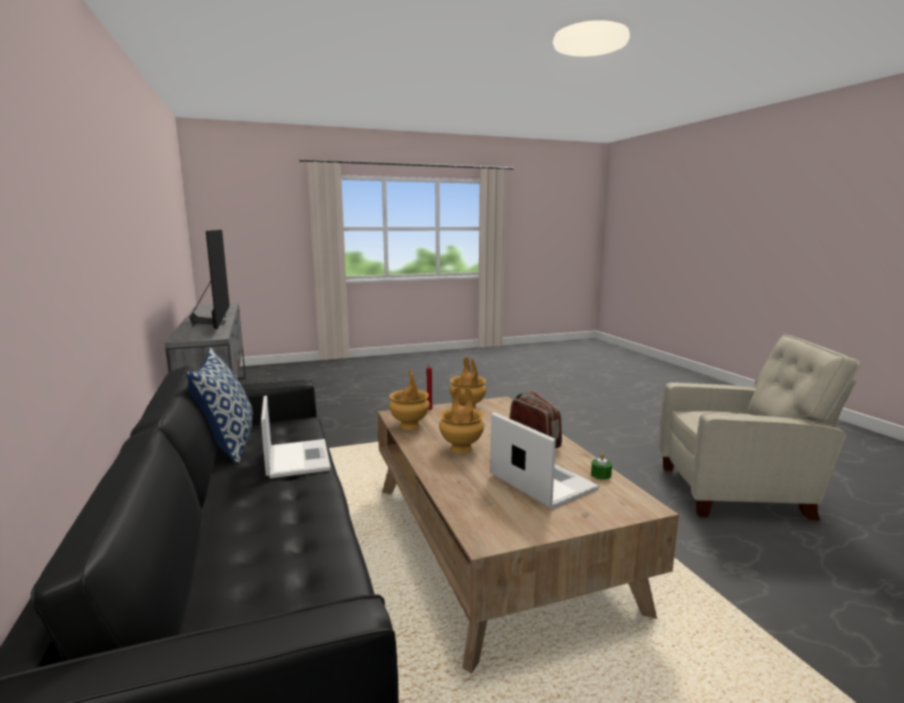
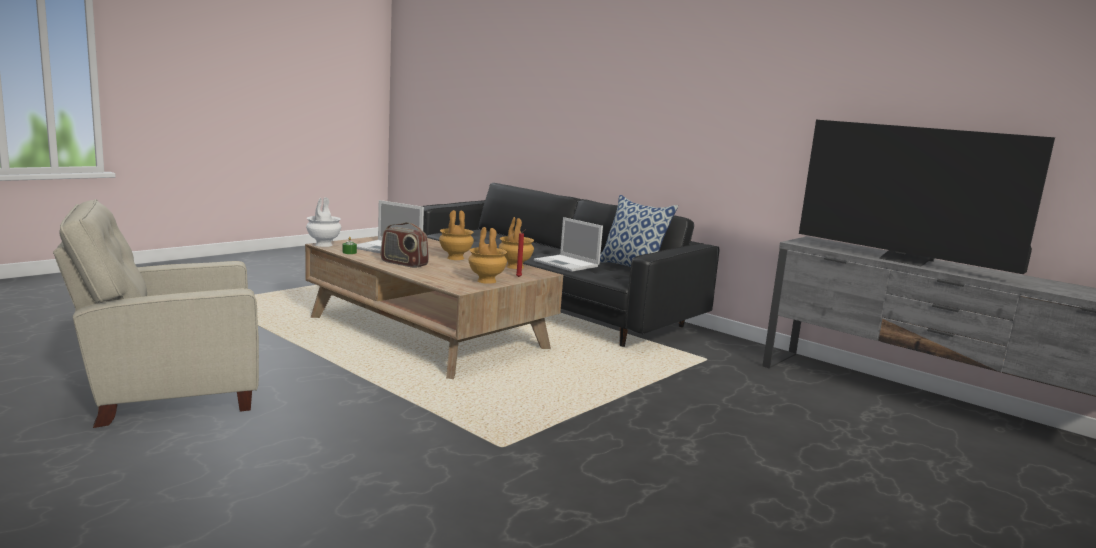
camera: 150 degrees right, 0 degrees up
(645, 505) = (324, 244): none -> white vase

